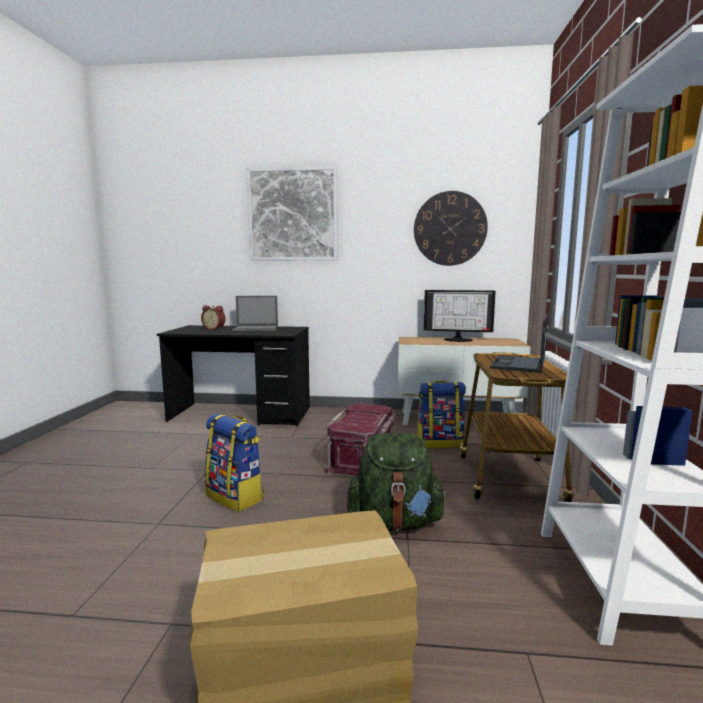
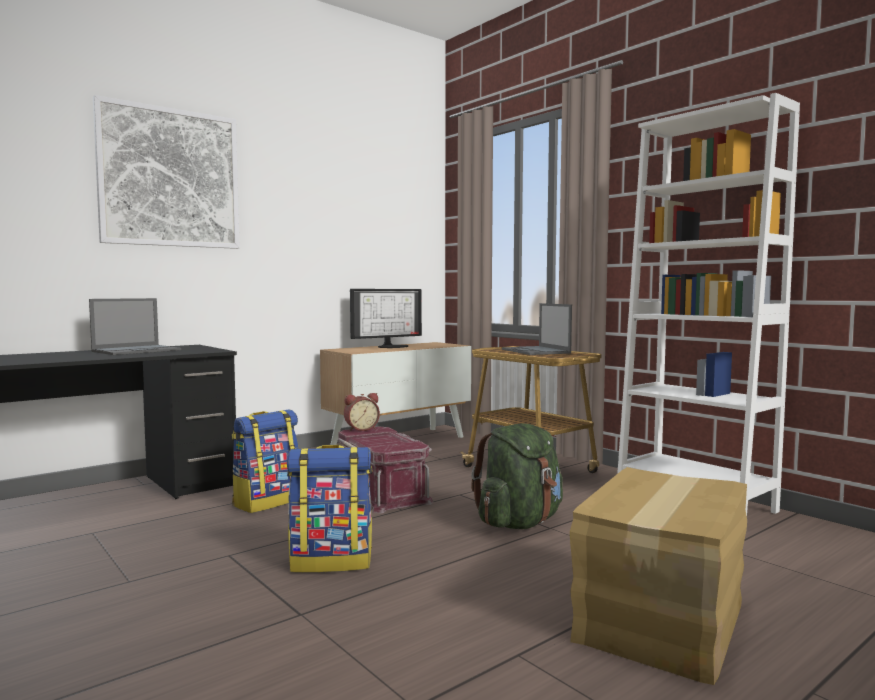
camera: 45 degrees left, 5 degrees down
(214, 329) = (62, 355): alarm clock -> alarm clock (361, 429)
(440, 443) = (425, 462): backpack -> backpack (267, 502)
(450, 228) = (366, 217): wall clock -> none

